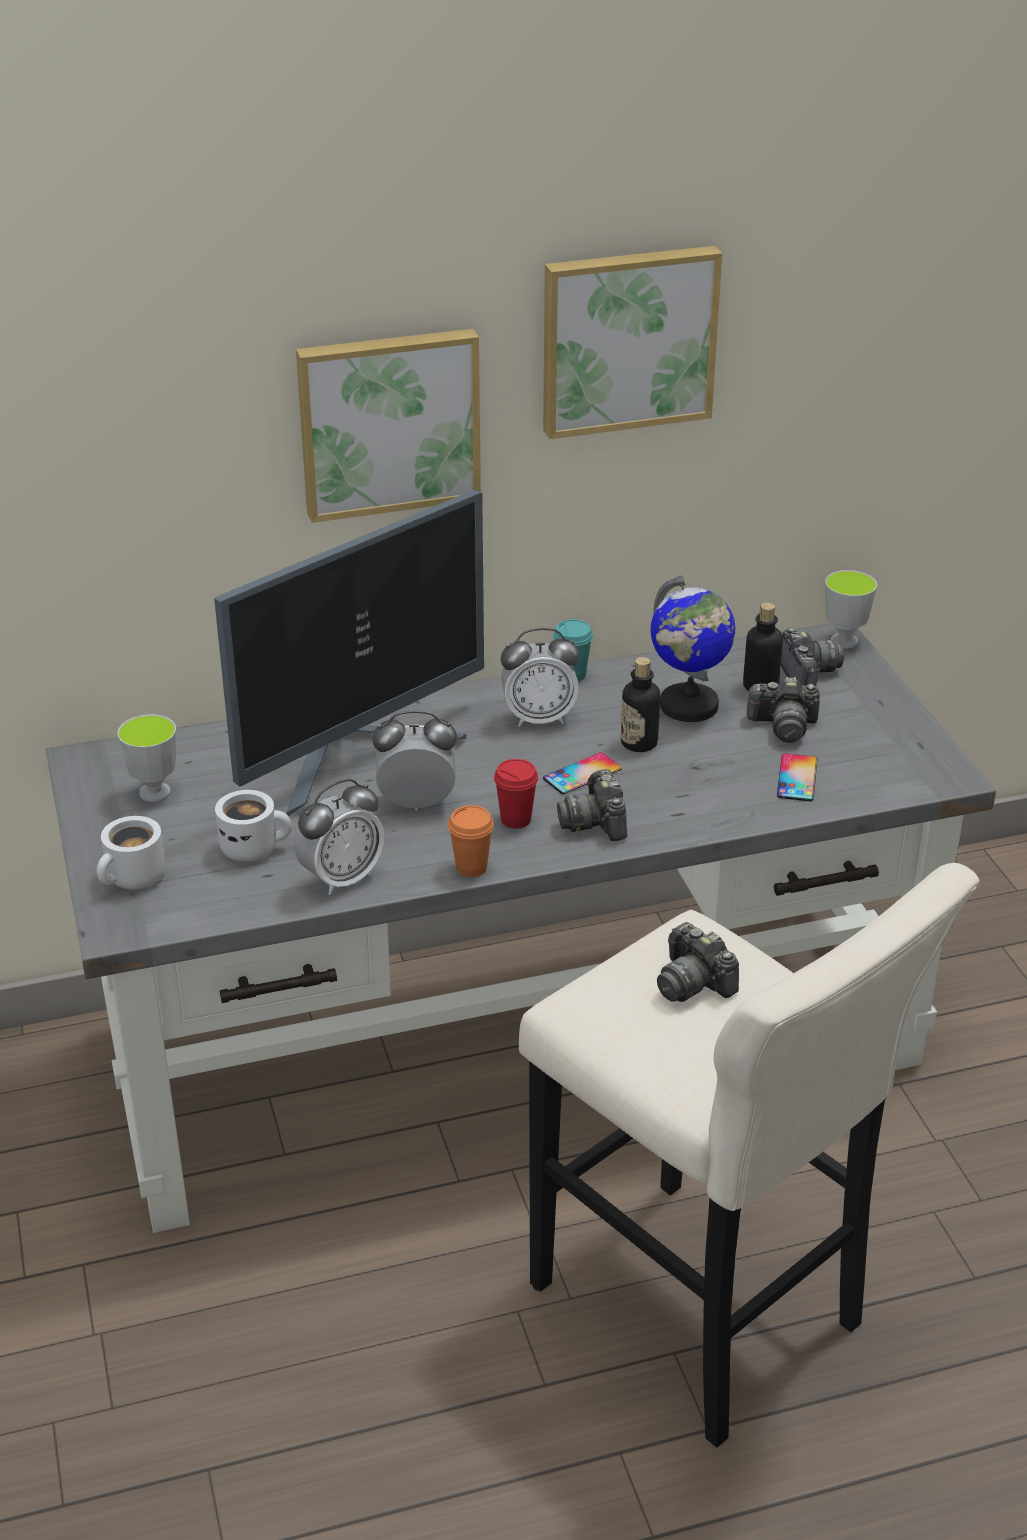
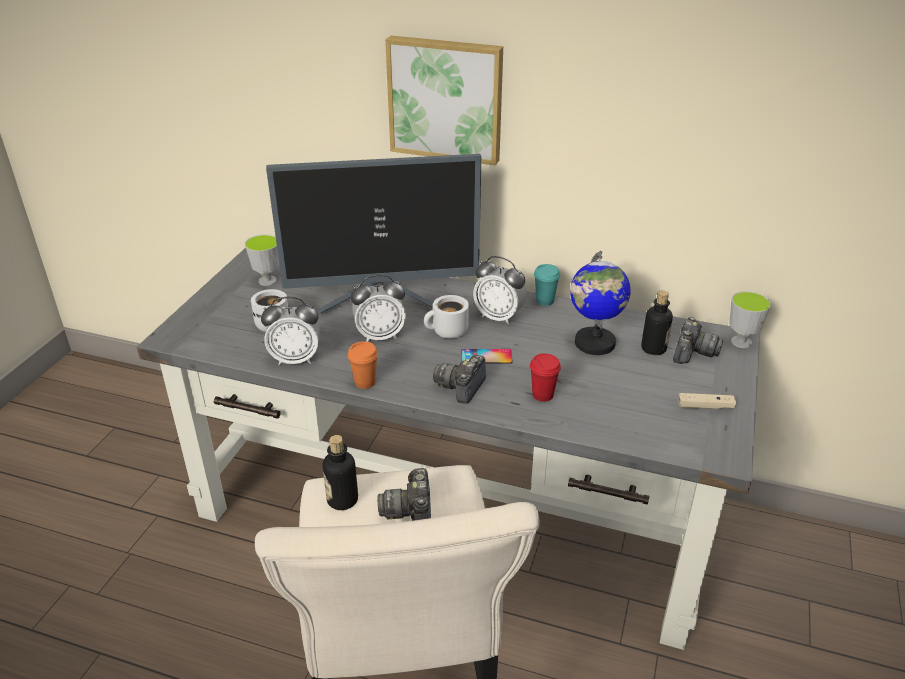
camera: 35 degrees right, 0 degrees up
(134, 879) = (206, 318): white mug -> white mug (447, 332)
(416, 803) = (380, 336): alarm clock -> alarm clock turned 135 degrees clockwise
(516, 819) = (419, 366): red cup -> red cup (542, 395)
(627, 339) = (611, 78): picture -> none
(639, 743) = (539, 352): bottle -> bottle (342, 500)
(783, 726) = (641, 378): camera -> none
(797, 778) = (615, 413): phone -> none
(879, 731) = (705, 406): none -> beige game controller

